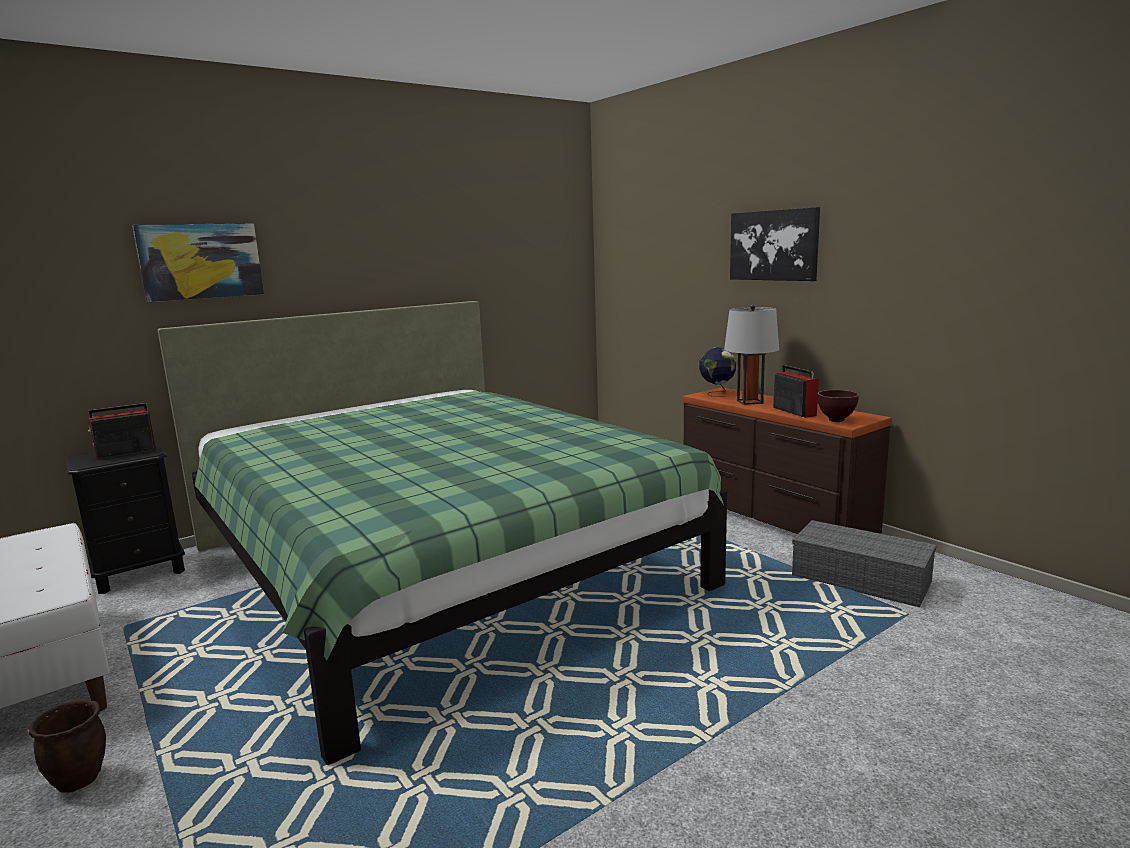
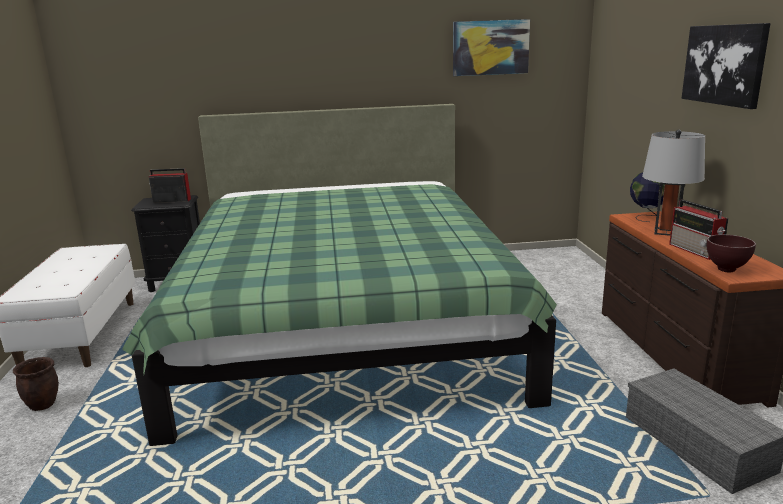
camera: 30 degrees right, 5 degrees up
(201, 261) = (231, 66): picture -> picture (490, 47)
(793, 411) = (695, 251): radio -> radio turned 150 degrees clockwise

